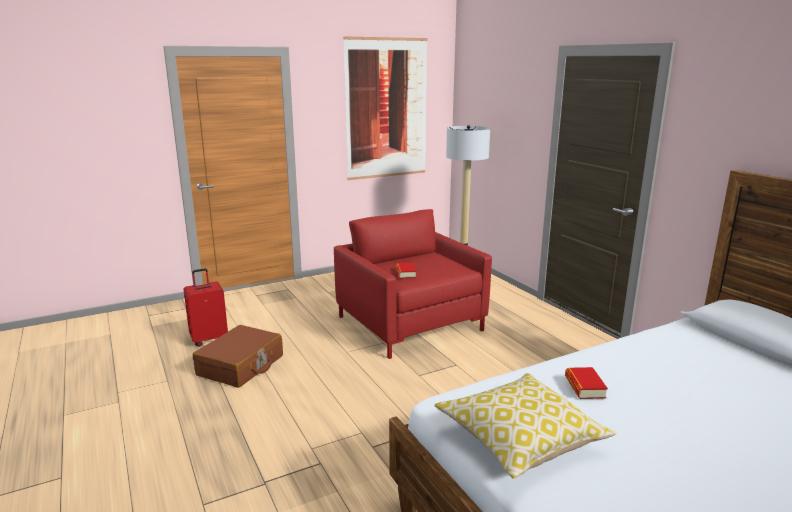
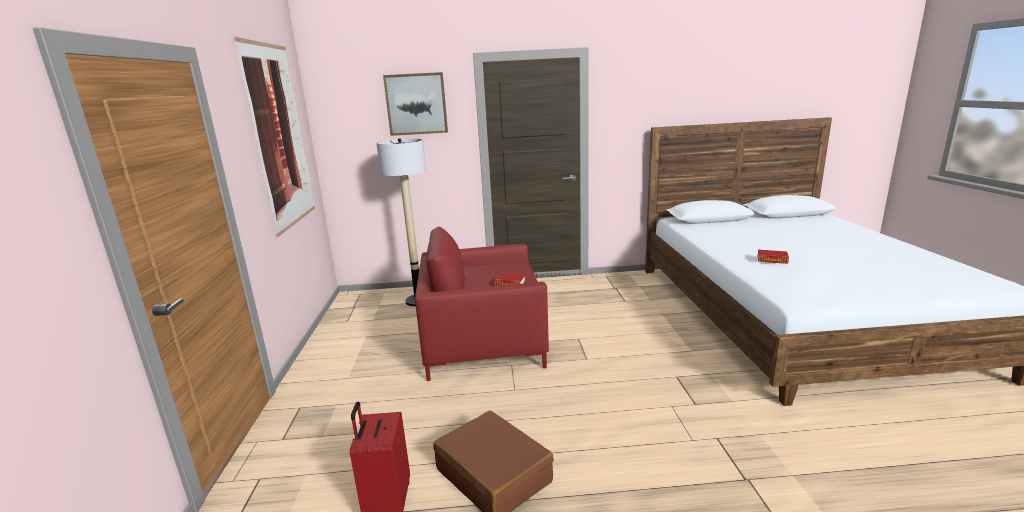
camera: 65 degrees left, 0 degrees up
(512, 95) = (416, 104): none -> picture
(520, 438) = (840, 286): pillow -> none

